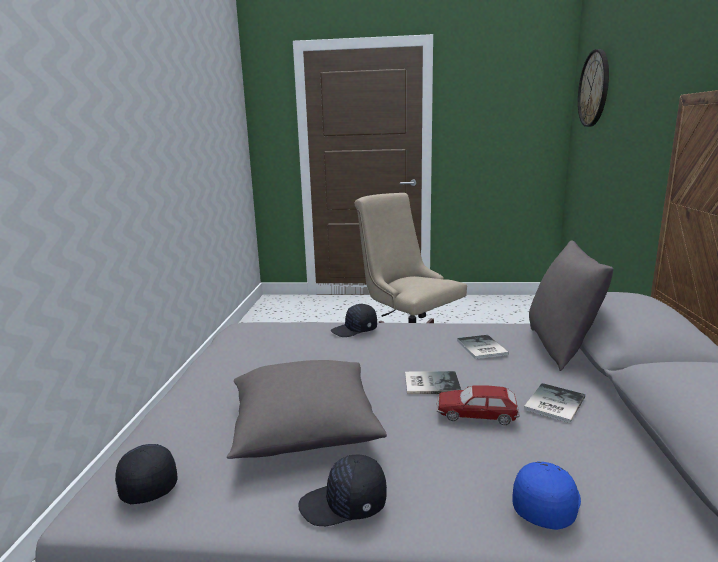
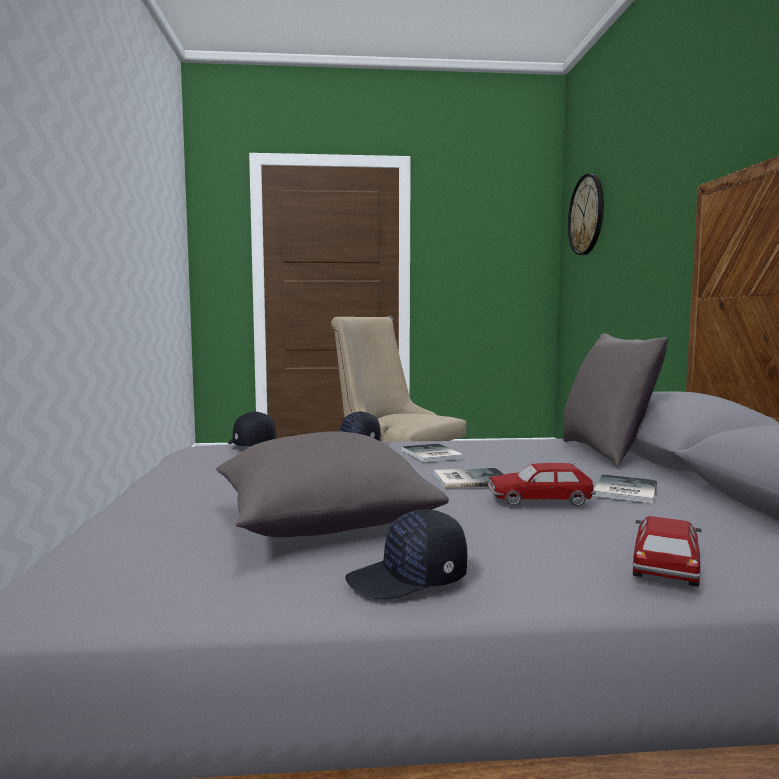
camera: 10 degrees left, 10 degrees down
(147, 482) = (107, 576): black cap -> black cap (250, 444)
(481, 348) = (514, 454): book -> book (431, 454)
(545, 503) = (665, 563): blue cap -> toy car

